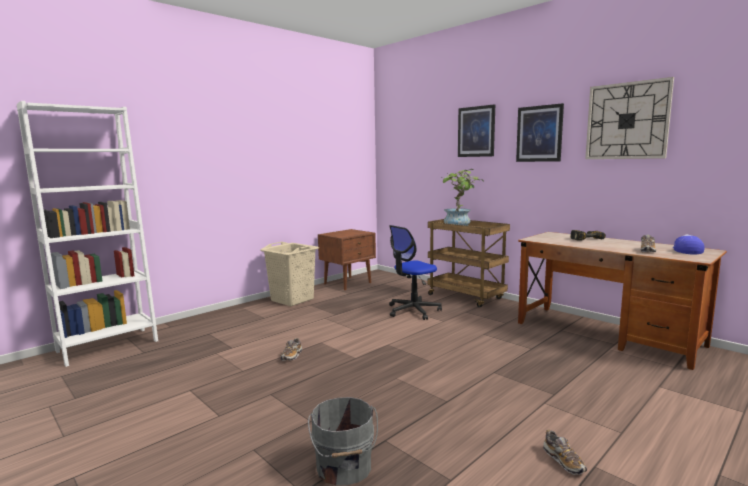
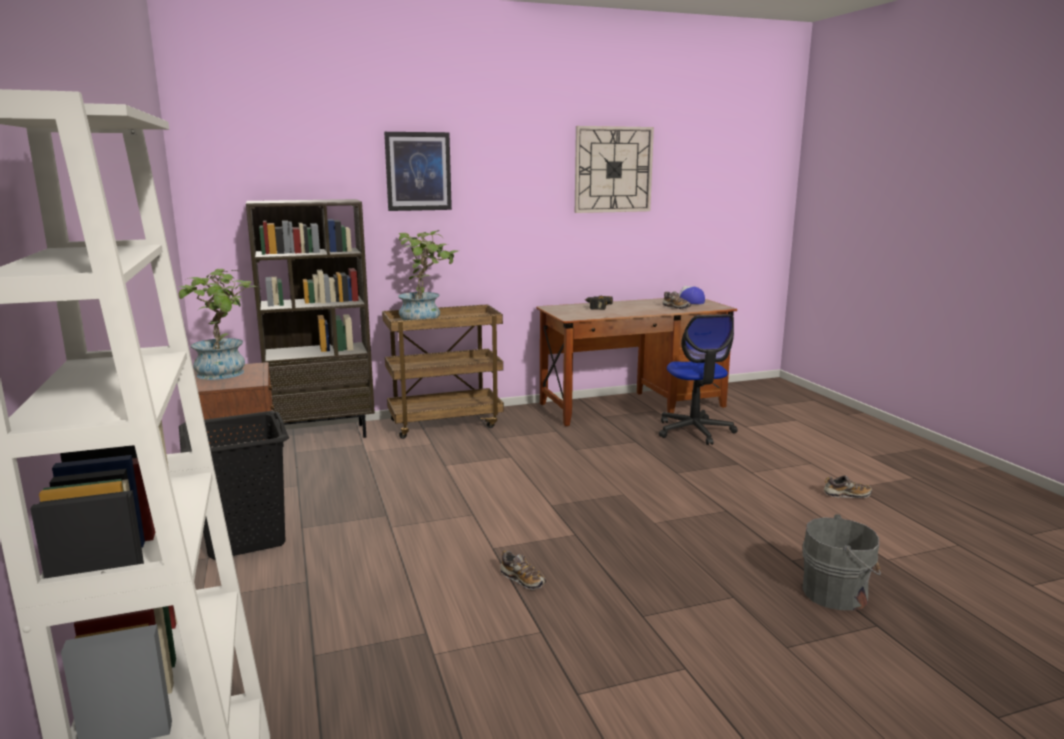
camera: 65 degrees left, 5 degrees up
(292, 300) = (244, 538): beige laundry basket -> black laundry basket
(348, 232) = (226, 374): none -> potted plant
(410, 282) = (323, 435): none -> brown bookcase
(413, 311) = (450, 463): office chair -> office chair (694, 431)
(539, 134) = (516, 179): picture -> none

